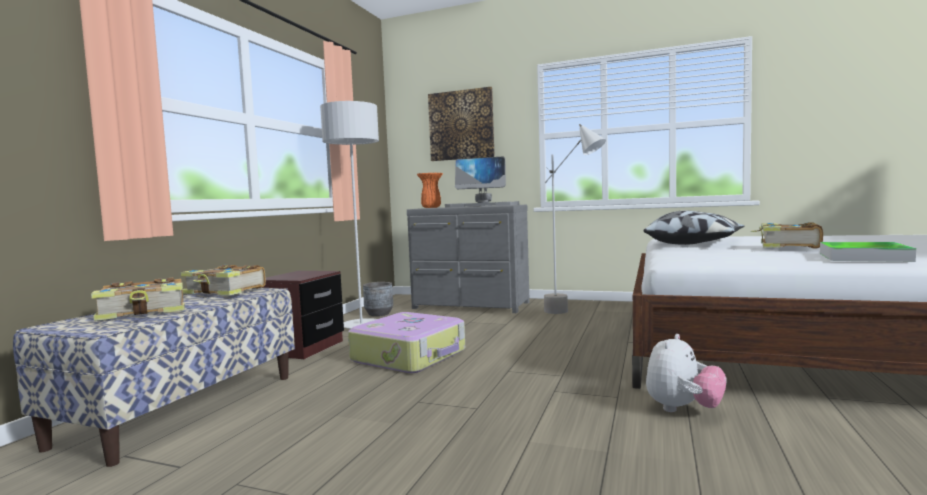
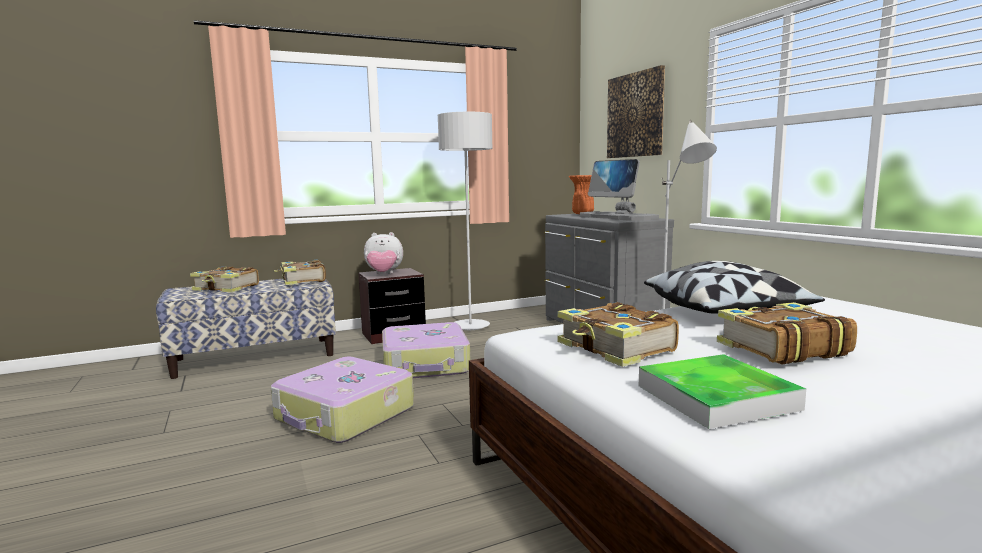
camera: 45 degrees right, 5 degrees up
(379, 314) = (511, 318): grey planter -> none
(458, 404) = (344, 415): none -> suitcase
(683, 409) = (444, 500): plush toy -> plush toy (384, 274)
(746, 256) = (615, 349): none -> book

